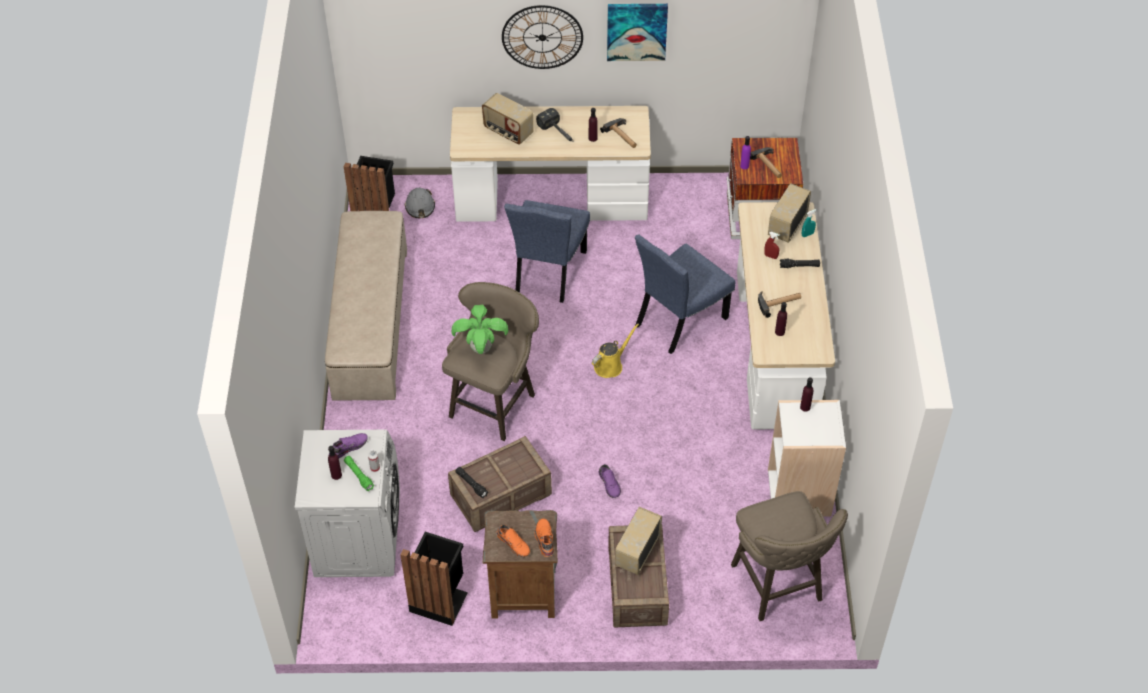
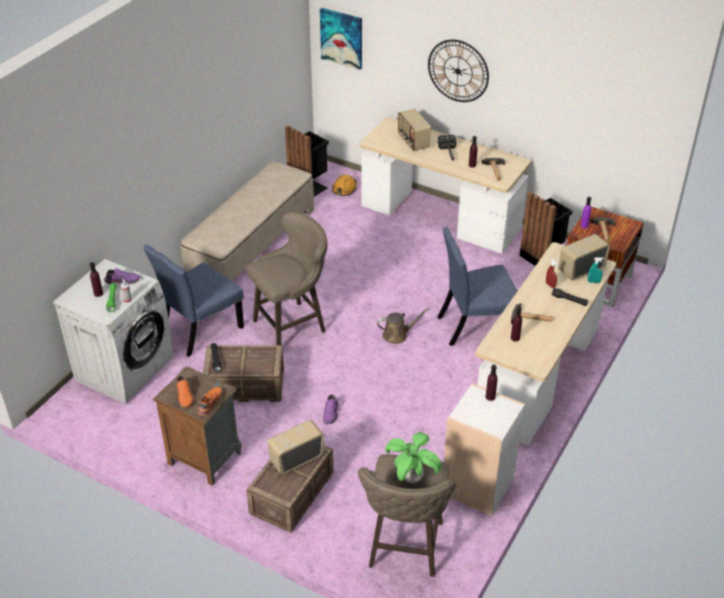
camera: 30 degrees right, 10 degrees down
(420, 207) = (344, 189): grey hard hat -> orange hard hat
(439, 599) = (143, 434): black trash can -> black trash can (542, 256)
(481, 349) = (279, 264): potted plant -> potted plant (412, 478)
(548, 270) = (402, 258): blue chair -> blue chair (202, 329)
(610, 365) = (397, 335): yellow watering can -> brown watering can
(636, 31) = (530, 85): picture -> picture (342, 38)

